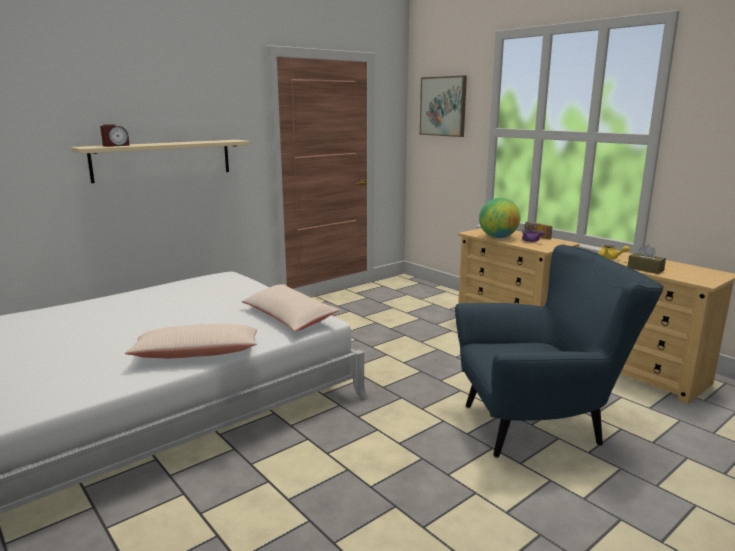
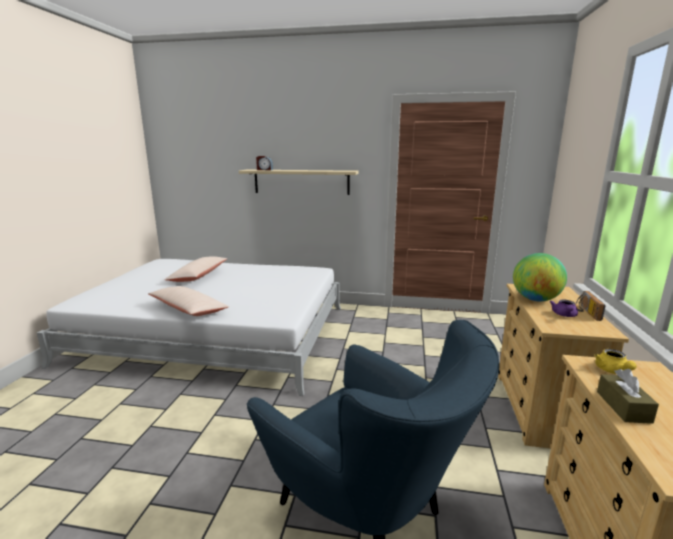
camera: 50 degrees right, 0 degrees up
(289, 317) = (275, 308): beige pillow -> beige pillow (199, 276)
(443, 106) = (579, 144): picture -> none

